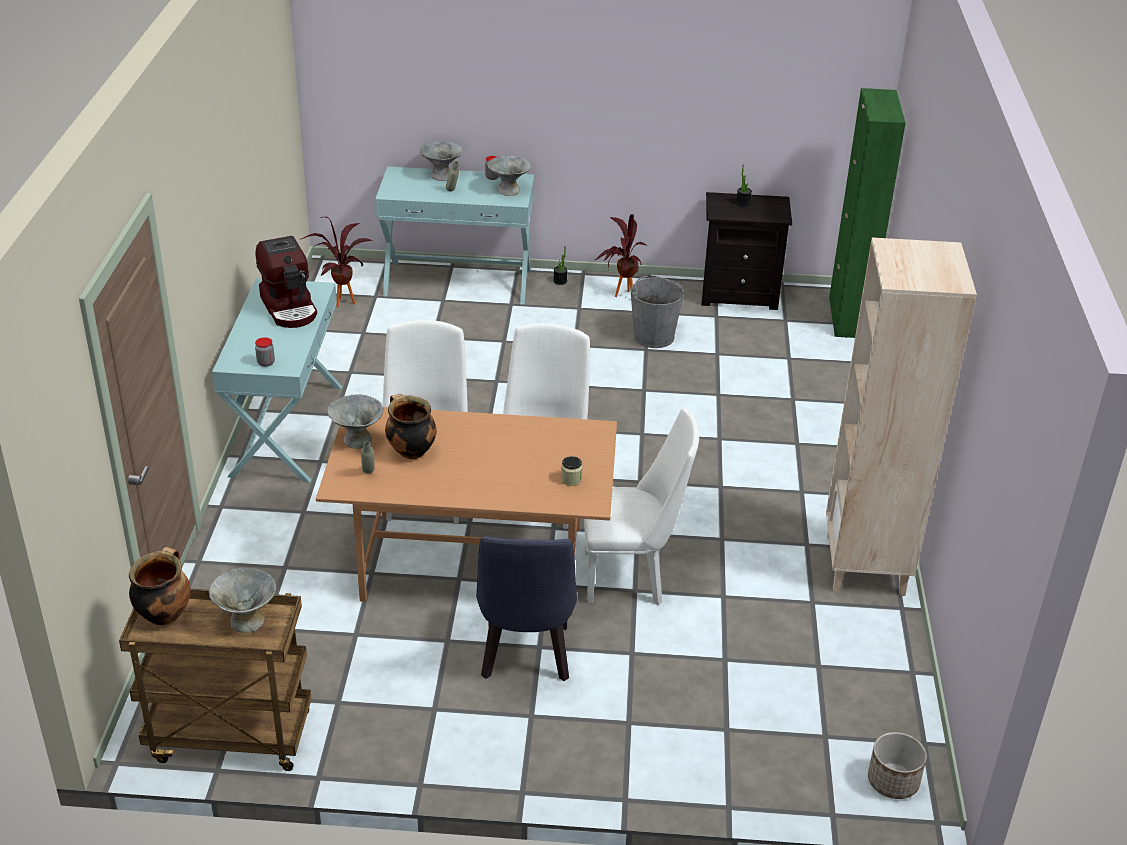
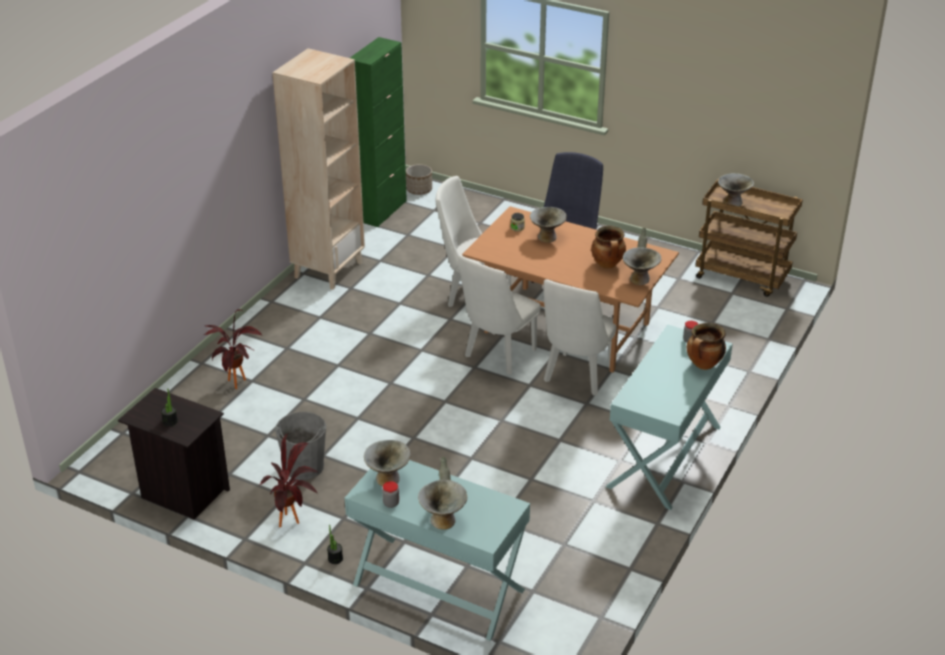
camera: 155 degrees left, 0 degrees up
(164, 614) = (777, 214): cooking pot -> cooking pot (703, 365)
(290, 308) = (657, 386): coffee machine -> none
(340, 300) = (570, 594): potted plant -> potted plant (237, 386)
(518, 474) = (547, 237): none -> grey bowl
(847, 318) = (120, 441): green cabinet -> green cabinet (382, 211)

